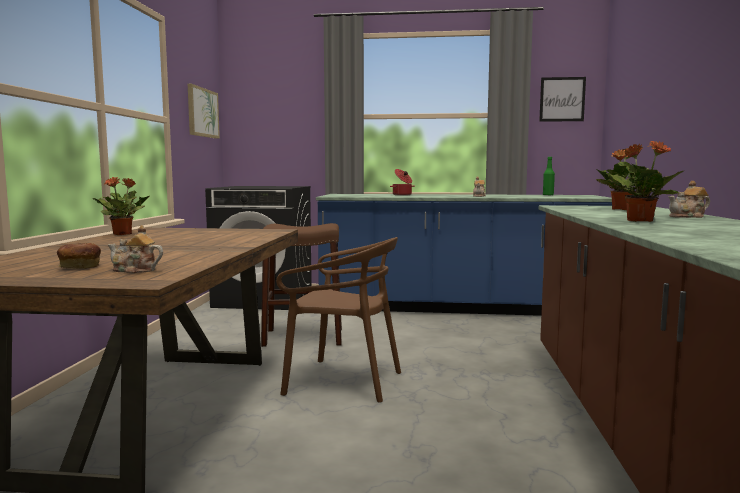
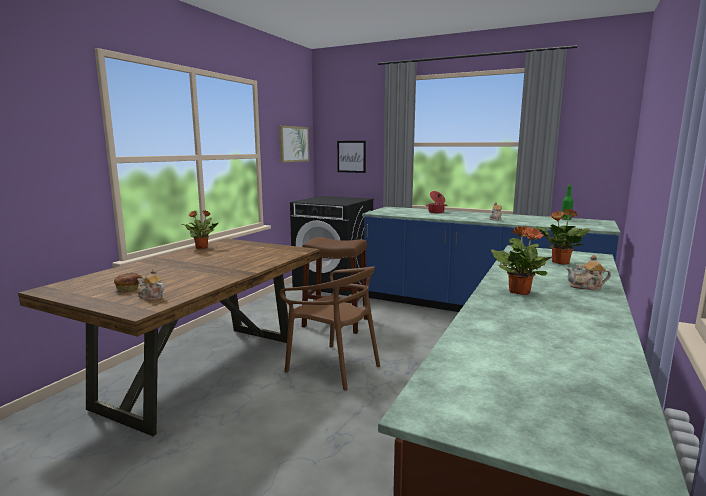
camera: 20 degrees right, 5 degrees up
(562, 99) = (593, 130): picture -> picture (351, 156)

